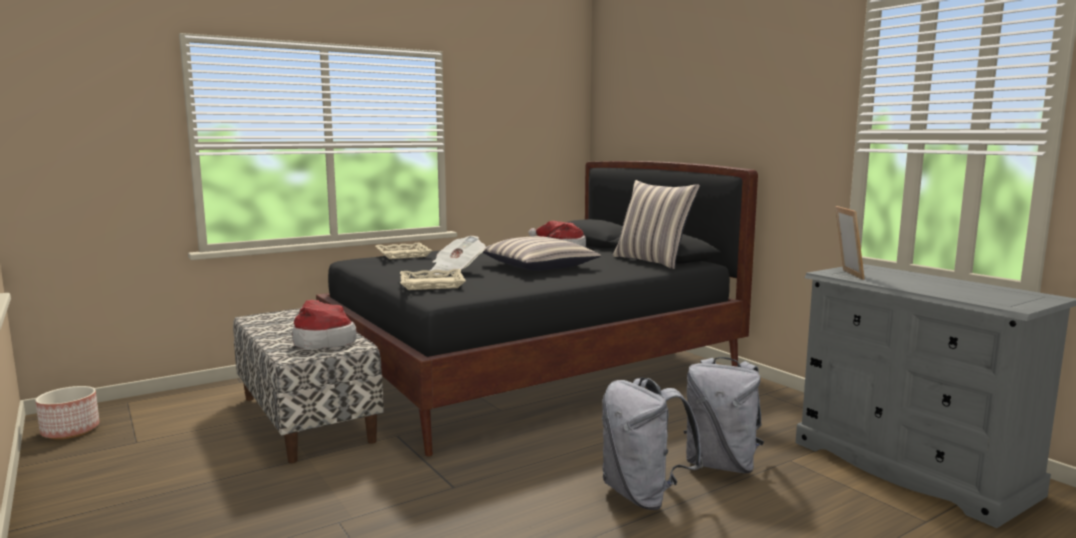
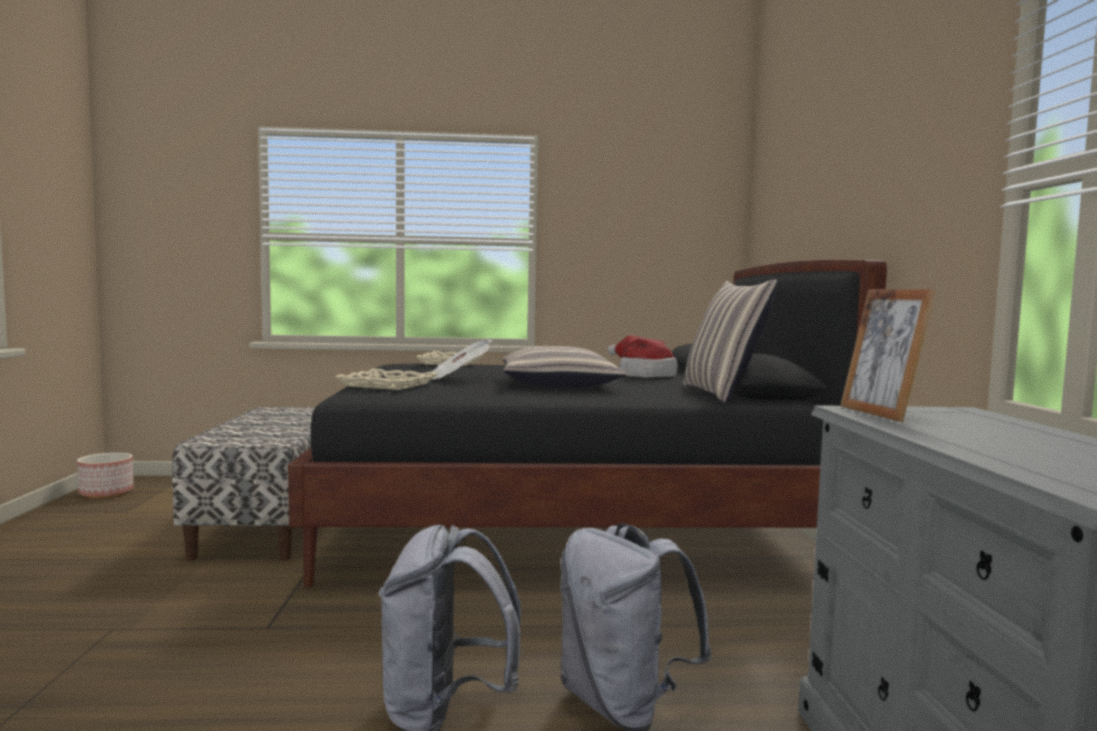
camera: 30 degrees right, 5 degrees down
(321, 341) = (261, 434): hat -> none
(846, 274) = (880, 413): picture frame -> picture frame turned 135 degrees clockwise

